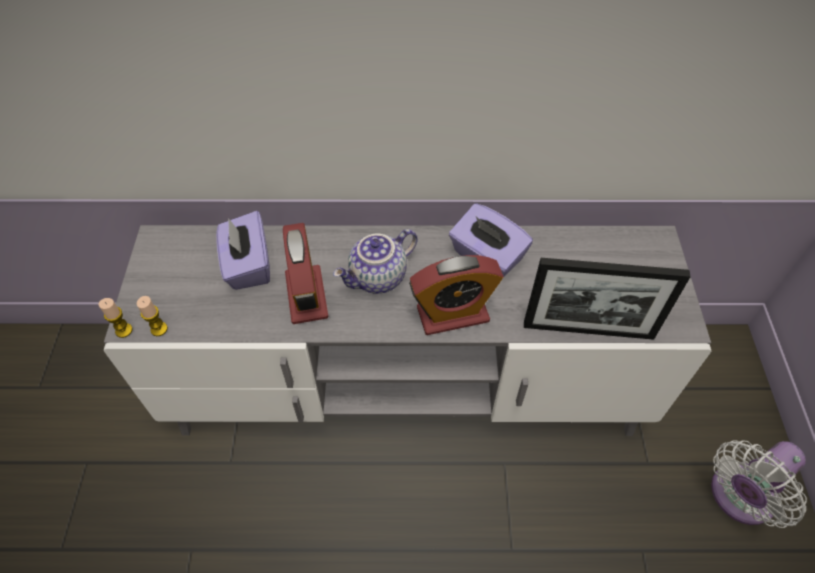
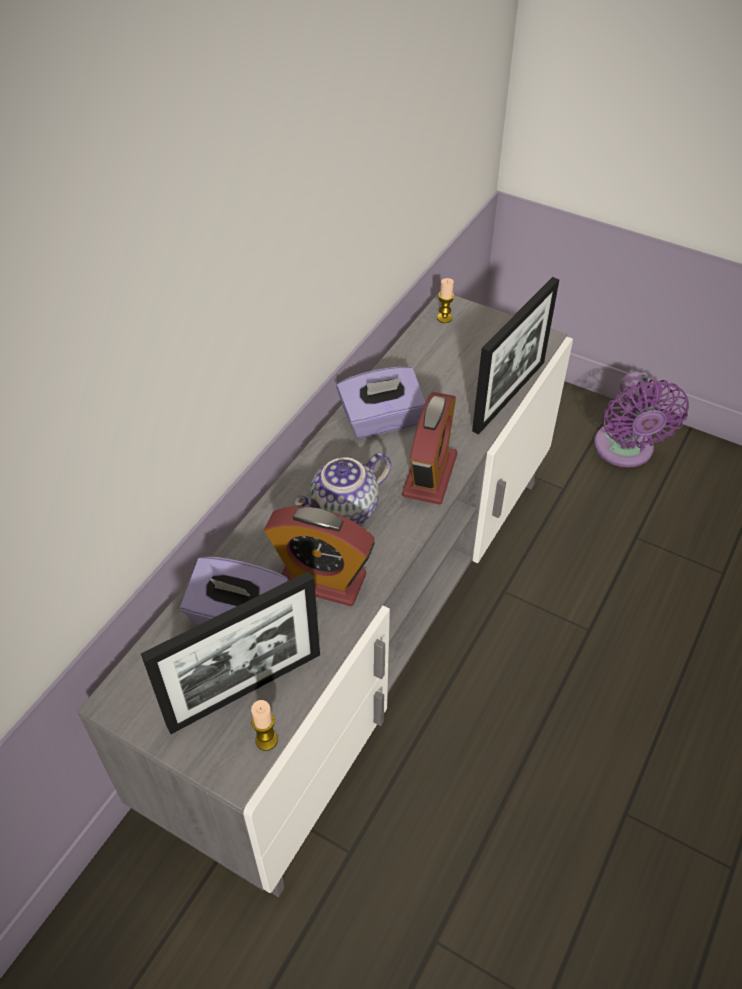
camera: 60 degrees left, 5 degrees down
(124, 330) = (241, 780): candle -> candle (444, 318)
(192, 298) = (245, 690): none -> picture frame
(378, 278) = (345, 512): teapot -> teapot turned 60 degrees clockwise
(738, 497) = (625, 451): white fan -> purple fan

